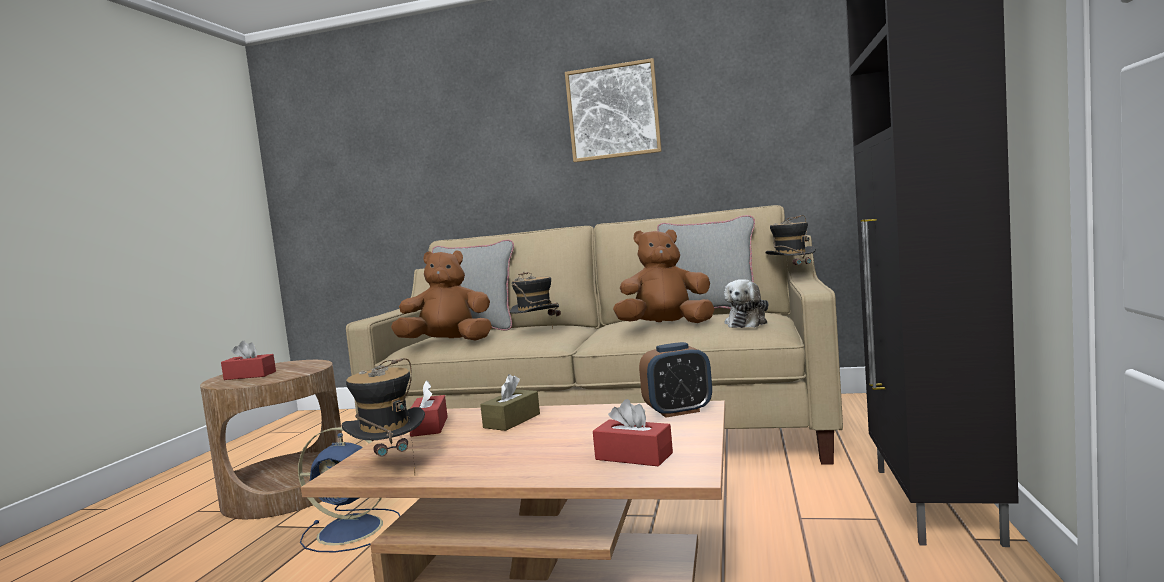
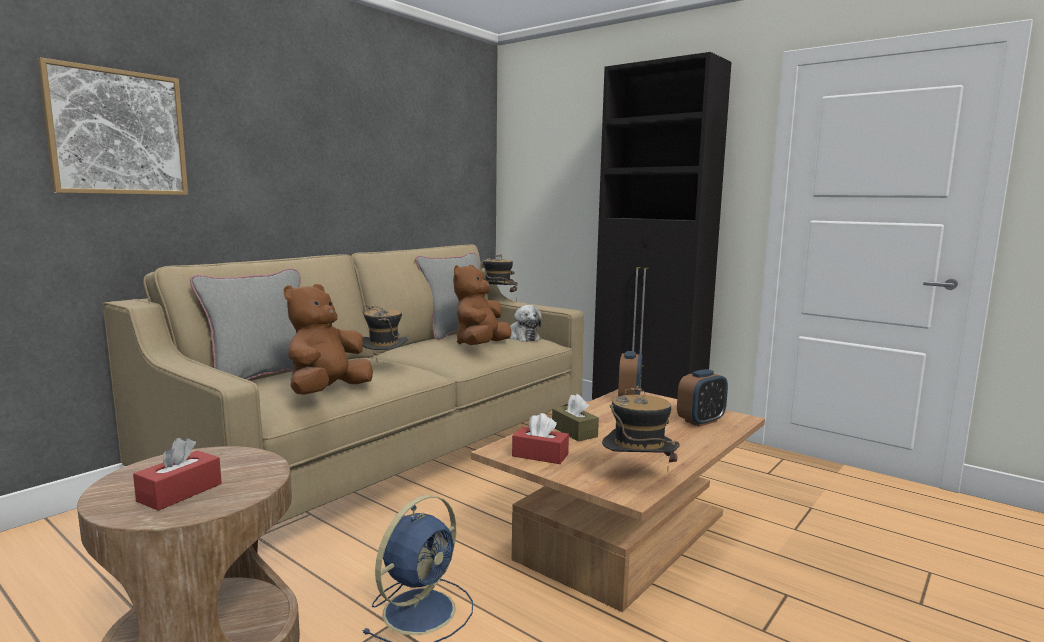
camera: 65 degrees left, 5 degrees up
(613, 112) = (329, 135): picture -> picture (117, 132)
(634, 456) = (701, 421): red tissue box -> alarm clock

